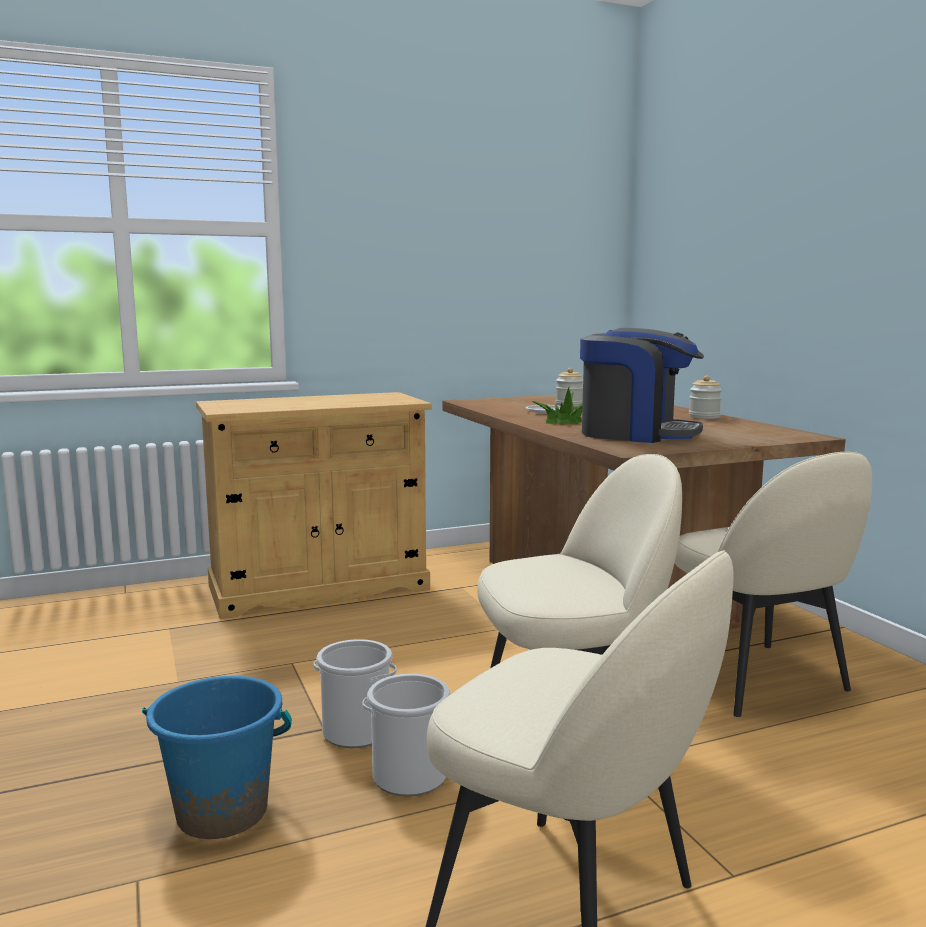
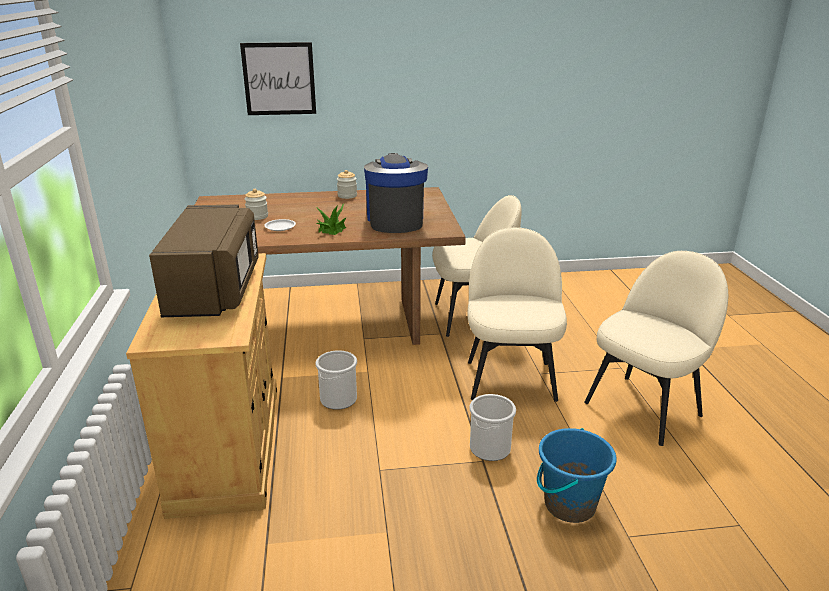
camera: 75 degrees left, 15 degrees up
(325, 402) = (215, 290): none -> brown microwave
(410, 776) = (541, 434): bucket -> bucket (338, 399)
(636, 434) = (395, 220): coffee machine -> coffee machine turned 45 degrees counterclockwise
(709, 251) = (279, 79): none -> picture

